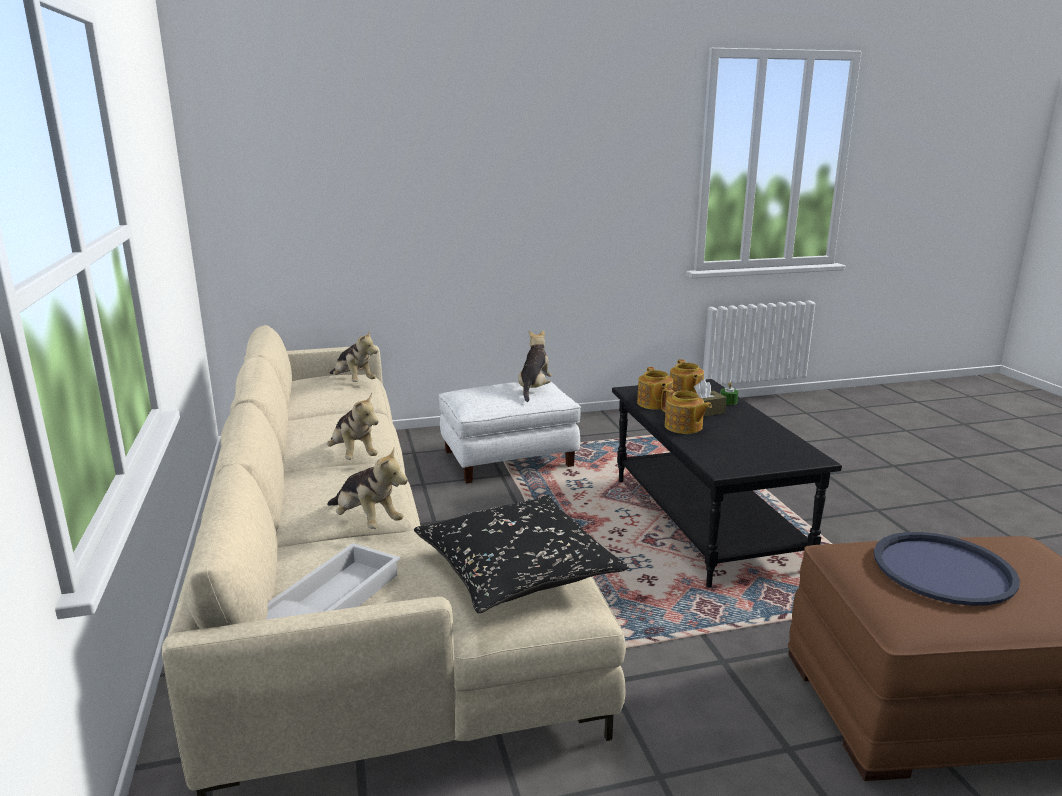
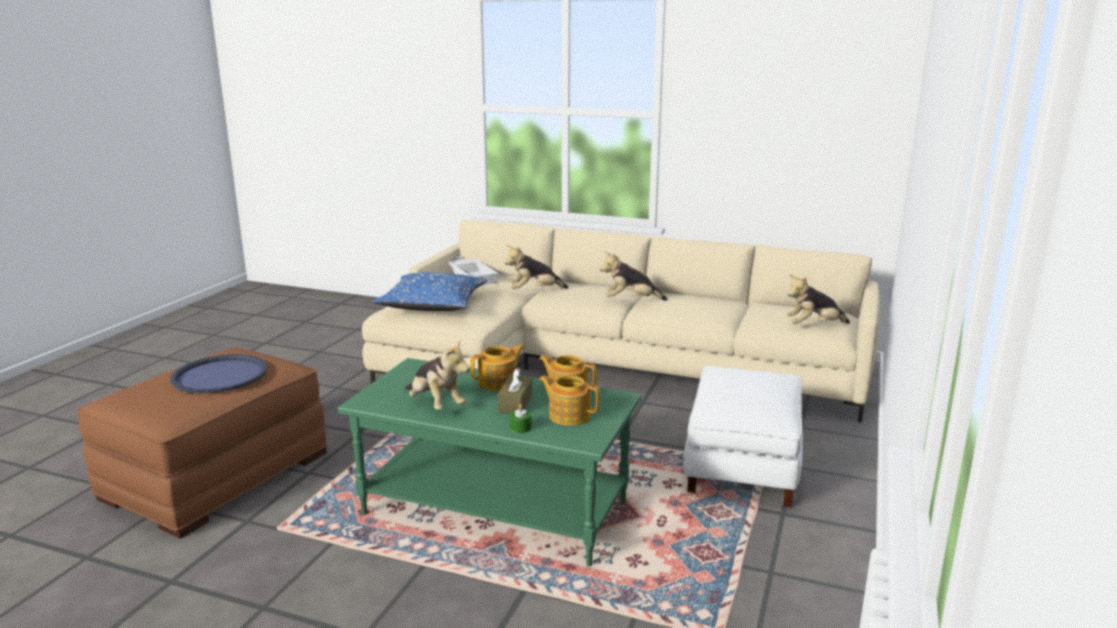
camera: 125 degrees right, 0 degrees up
(517, 572) = (432, 306): black pillow -> blue pillow
(534, 389) = (746, 404): plush toy -> plush toy (436, 404)
(683, 427) = (499, 383): teapot -> teapot turned 150 degrees clockwise
(702, 522) = (497, 508): black coffee table -> green coffee table

